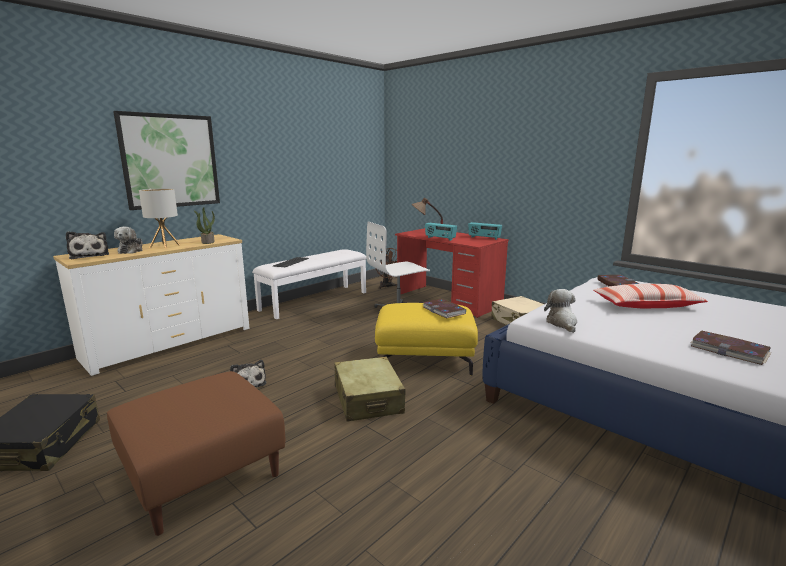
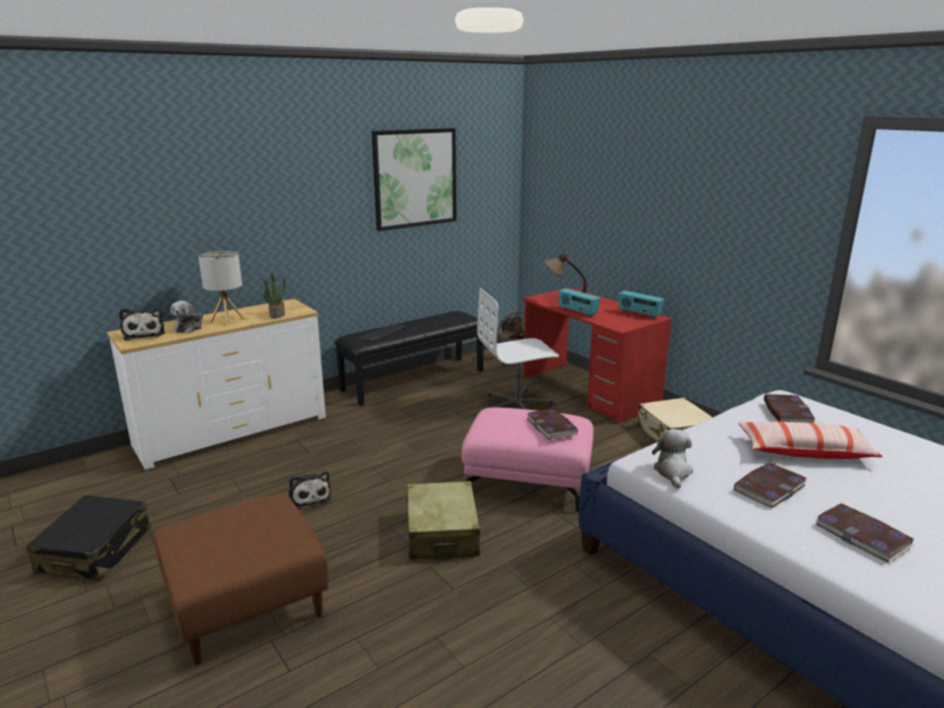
camera: 10 degrees right, 5 degrees up
(170, 161) = (236, 213): picture -> picture (415, 178)
(314, 301) = (413, 380): white bench -> black bench
(425, 358) = (528, 480): yellow ottoman -> pink ottoman
(639, 327) = (769, 487): none -> book

